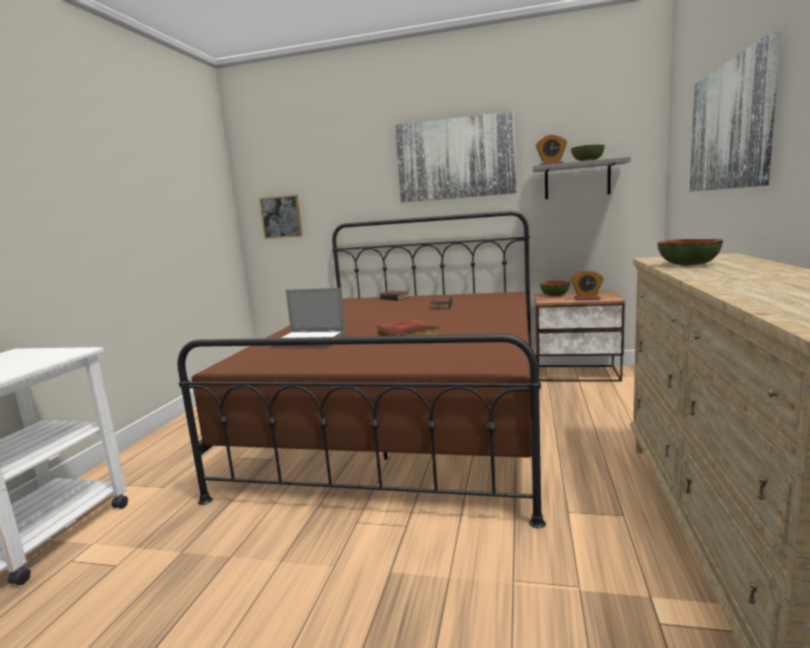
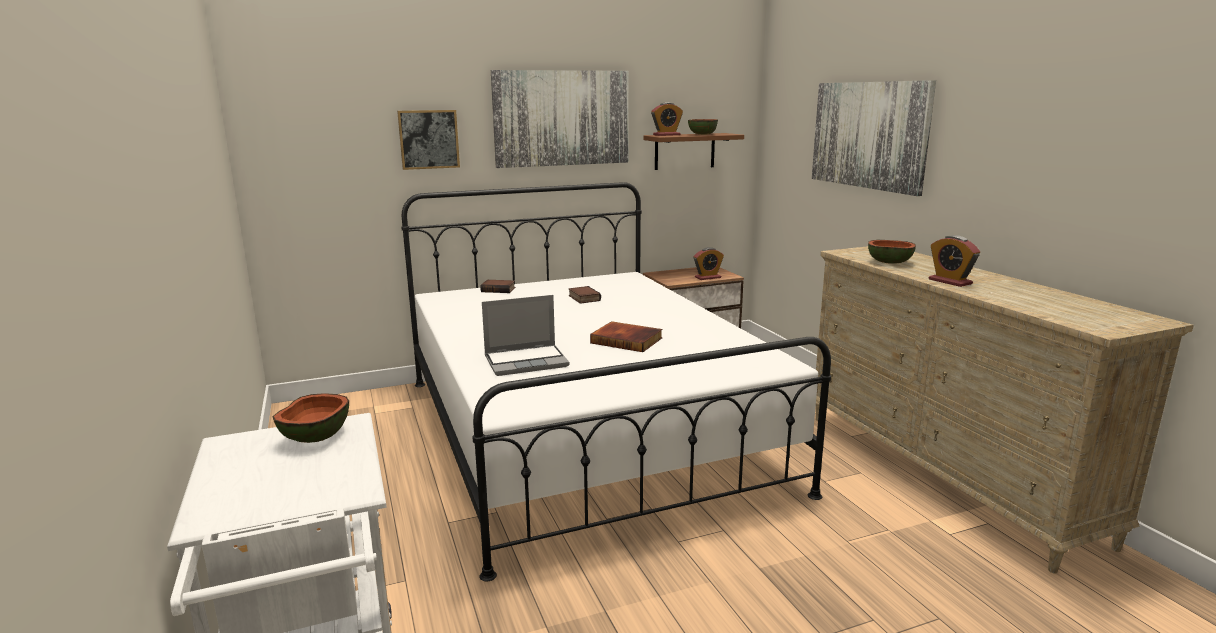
camera: 35 degrees left, 5 degrees up
(281, 217) = (316, 182): picture -> picture (429, 139)
(407, 417) = (584, 431): brown bed -> white bed
(555, 295) = (669, 274): bowl -> bowl (315, 435)
(577, 180) = (684, 151): grey shelf -> brown shelf
(720, 279) = (950, 281): none -> alarm clock

